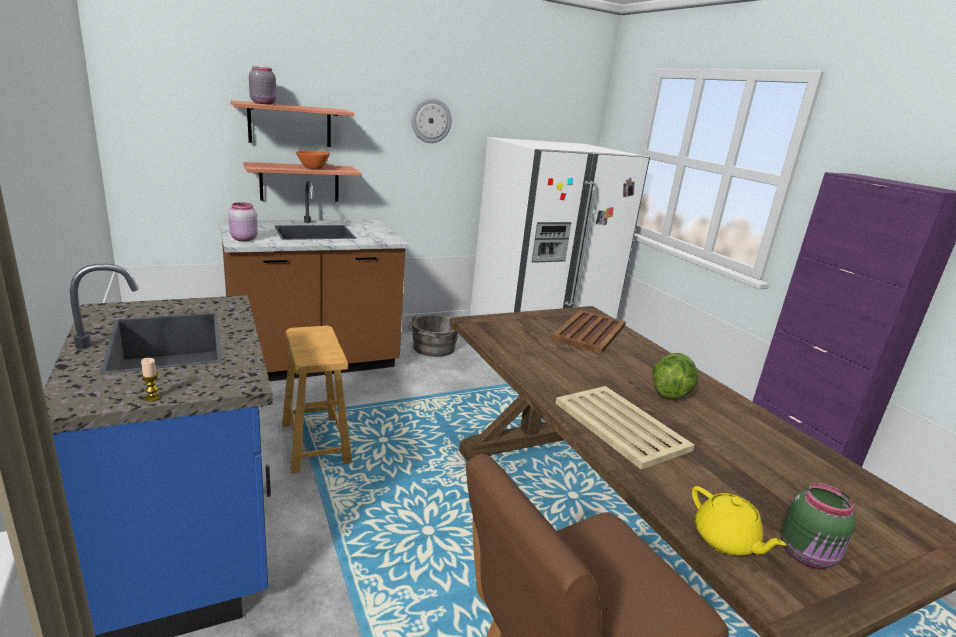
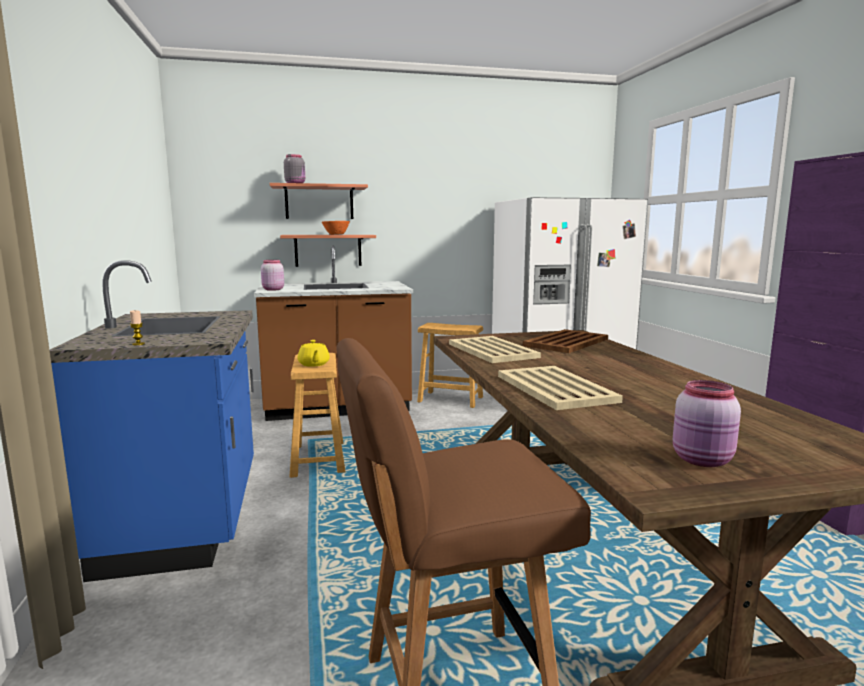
camera: 15 degrees right, 10 degrees down
(431, 120) = (441, 191): wall clock -> none
(433, 349) = (450, 399): grey bucket -> brown stool
(524, 348) = (492, 350): none -> beige tray
(670, 393) = (624, 373): lettuce -> none
(725, 540) = (614, 448): yellow teapot -> yellow teapot (313, 364)
(808, 555) = (703, 460): green jar -> pink jar

